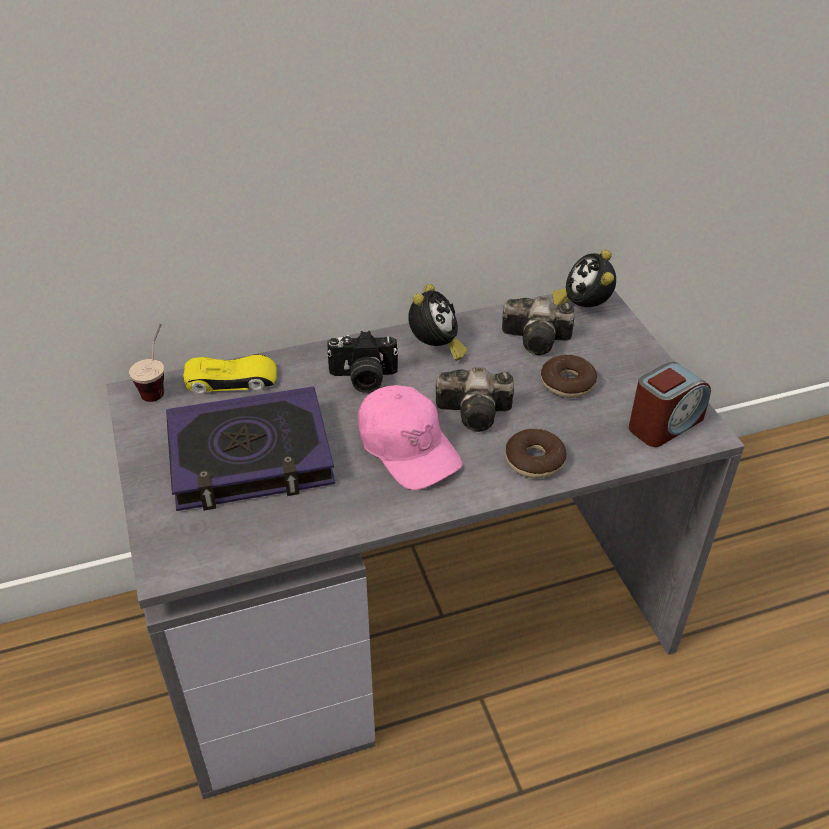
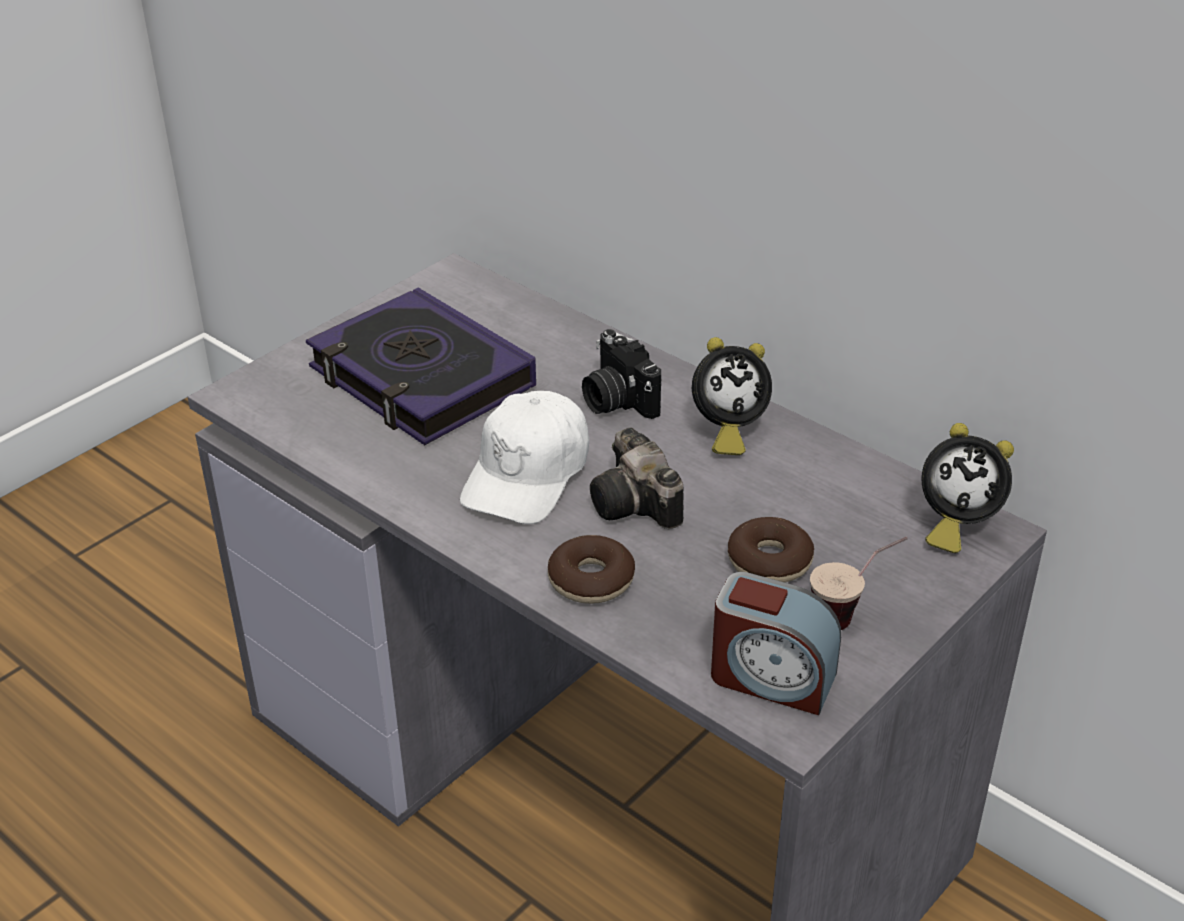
camera: 60 degrees right, 5 degrees down
(158, 386) = (477, 281): cup -> cup (852, 614)
(232, 380) = (528, 318): yellow toy car -> none
(407, 447) = (528, 475): pink cap -> white cap
(539, 340) = (836, 508): camera -> none
(583, 308) = (954, 525): alarm clock -> alarm clock turned 135 degrees counterclockwise

